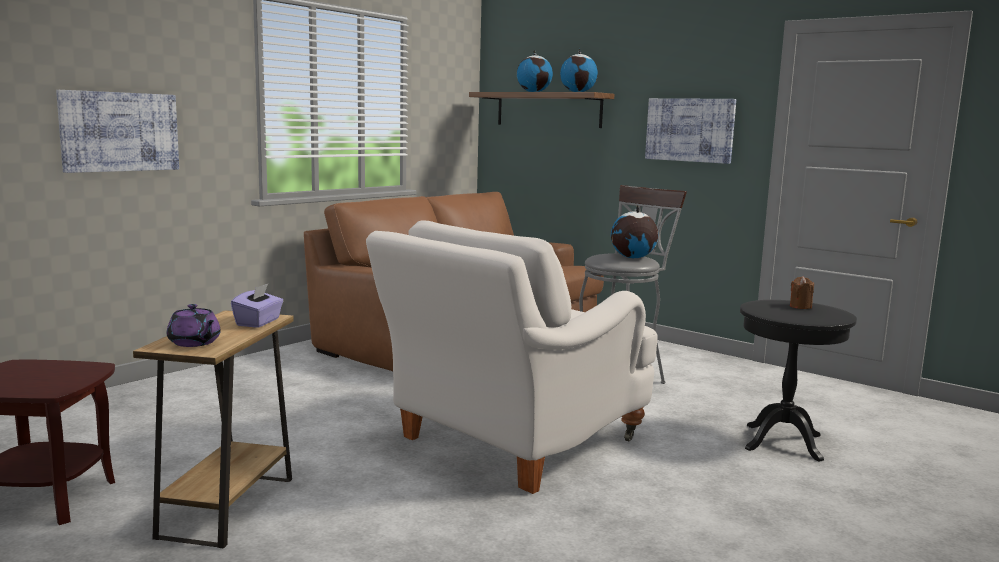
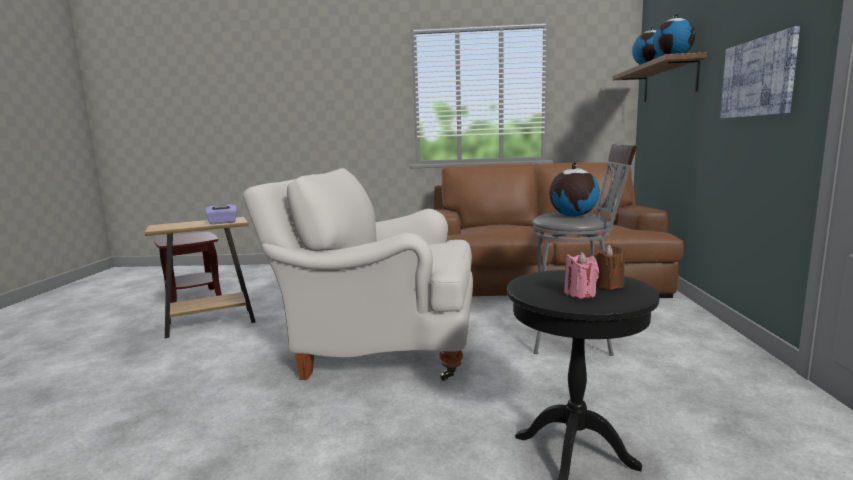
camera: 55 degrees right, 0 degrees up
(120, 131) = (327, 124): picture -> none
(194, 343) = (169, 226): purple teapot -> none
(811, 314) = (580, 294): none -> pink candle

